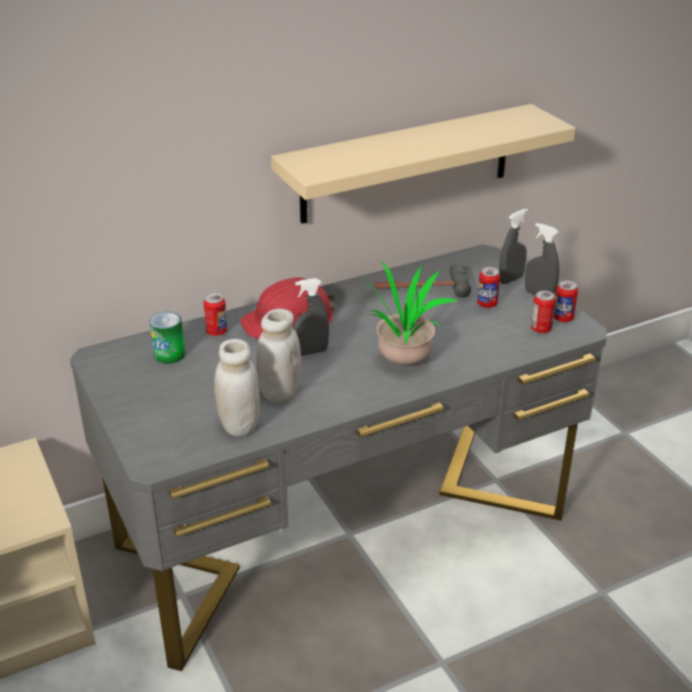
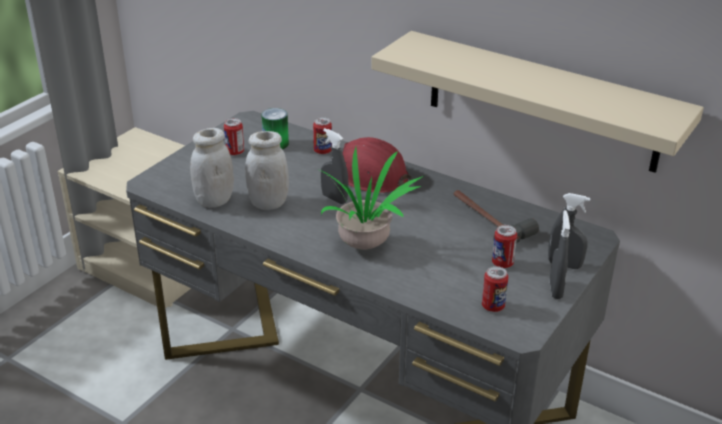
camera: 60 degrees right, 0 degrees up
(563, 318) = (527, 315): can -> can (235, 152)

